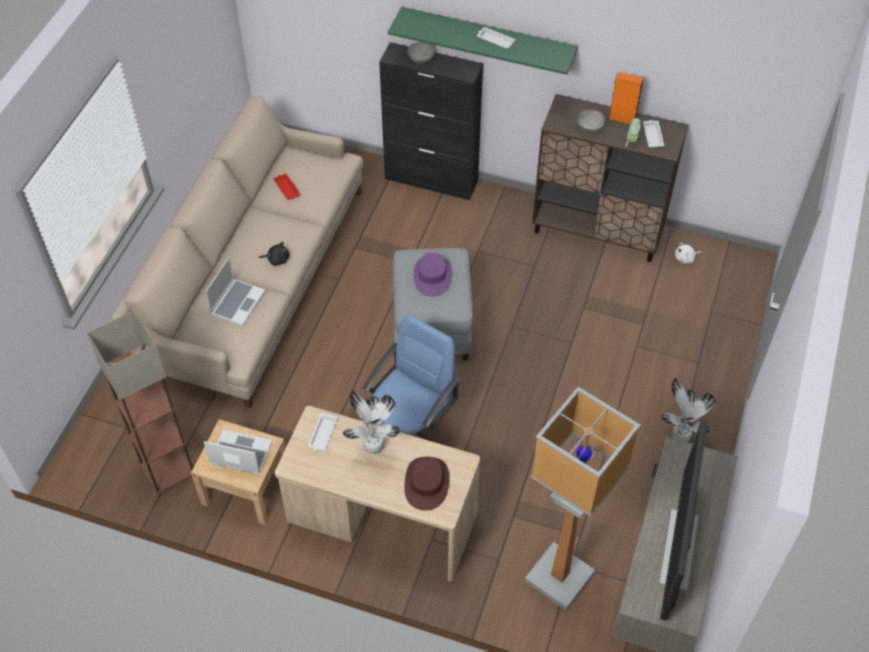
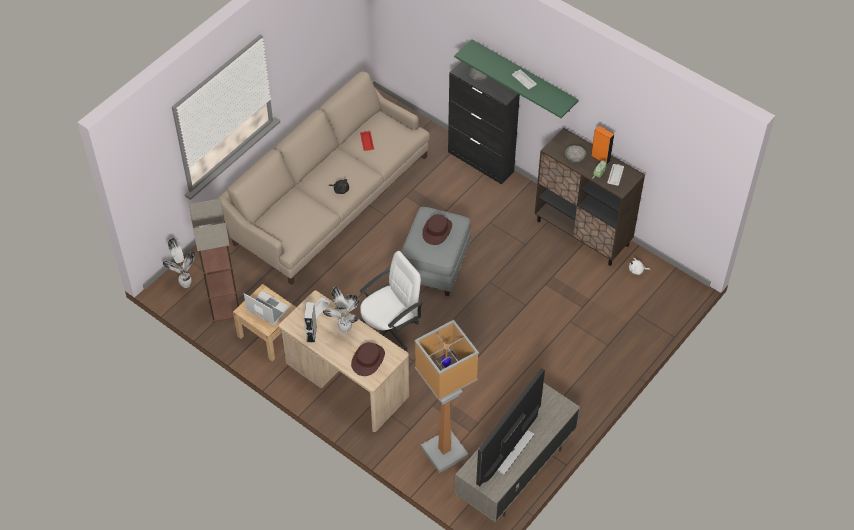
camera: 20 degrees right, 0 degrees up
(237, 302) = (303, 211): laptop -> none
(328, 470) = (311, 333): none -> grey speaker
(411, 430) = (390, 330): blue office chair -> white office chair
(432, 276) = (437, 230): purple hat -> brown hat
(679, 437) = (568, 390): potted plant -> potted plant (185, 283)

